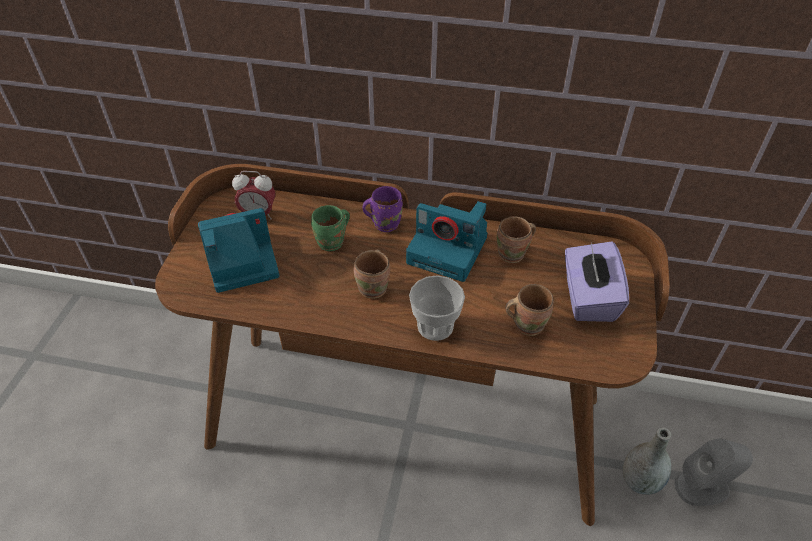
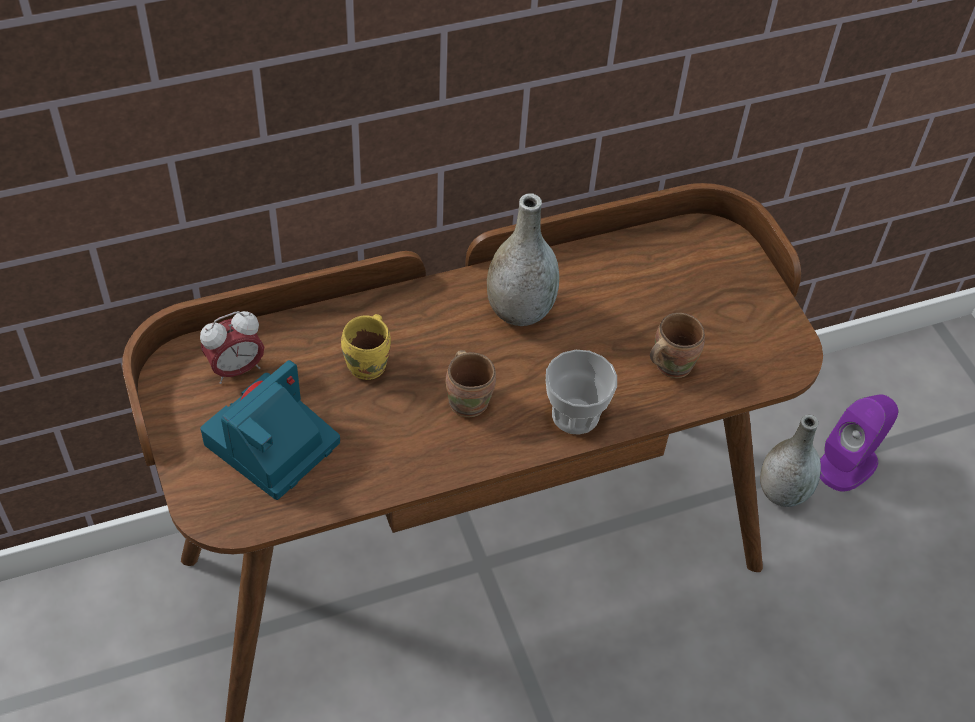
camera: 35 degrees left, 5 degrees up
(333, 243) = (370, 365): green mug -> yellow mug
(384, 223) = (413, 309): purple mug -> none
(449, 250) = (520, 311): camera -> grey vase
(513, 254) = (596, 284): brown mug -> none
(588, 298) = (712, 303): purple tissue box -> none
(702, 487) = (847, 464): grey speaker -> purple speaker

